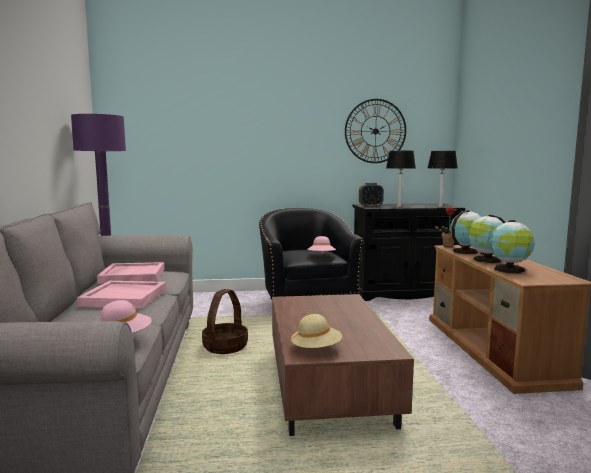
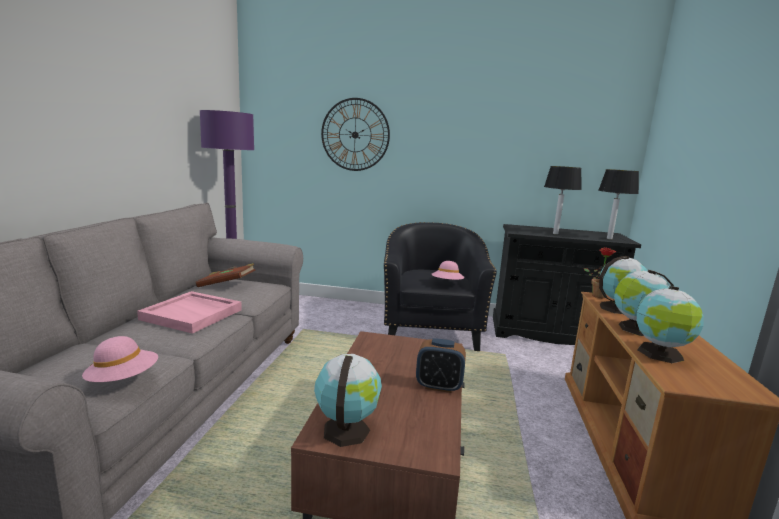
camera: 15 degrees right, 5 degrees up
(132, 275) = (227, 285): pink tray -> brown book
(225, 347) = (313, 373): basket -> none
(316, 349) = (346, 429): beige hat -> globe
(370, 207) = (519, 231): alarm clock -> alarm clock (438, 386)
(375, 131) = (540, 140): wall clock -> wall clock (355, 135)

